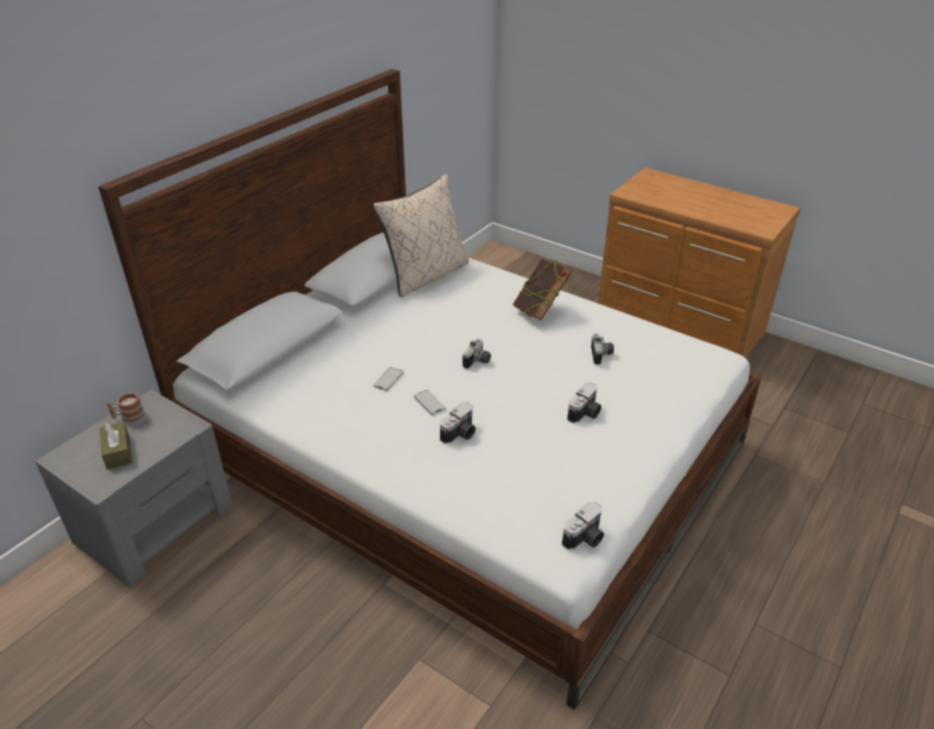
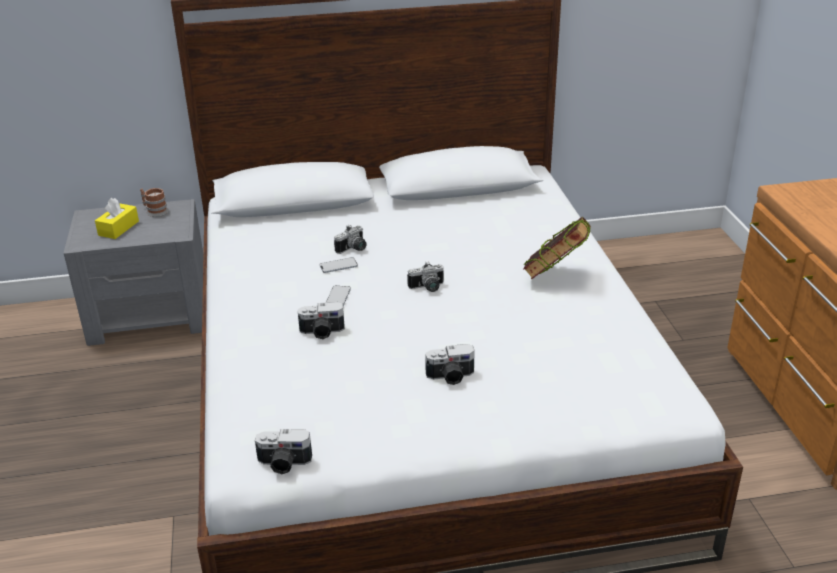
camera: 45 degrees right, 5 degrees down
(118, 452) = (118, 228): brown tissue box -> yellow tissue box
(426, 275) = (502, 202): beige pillow -> none
(602, 355) = (551, 340): camera -> camera (353, 249)

